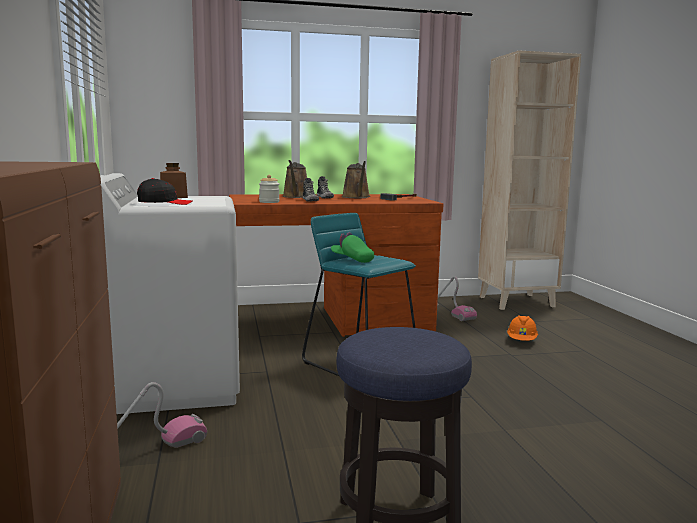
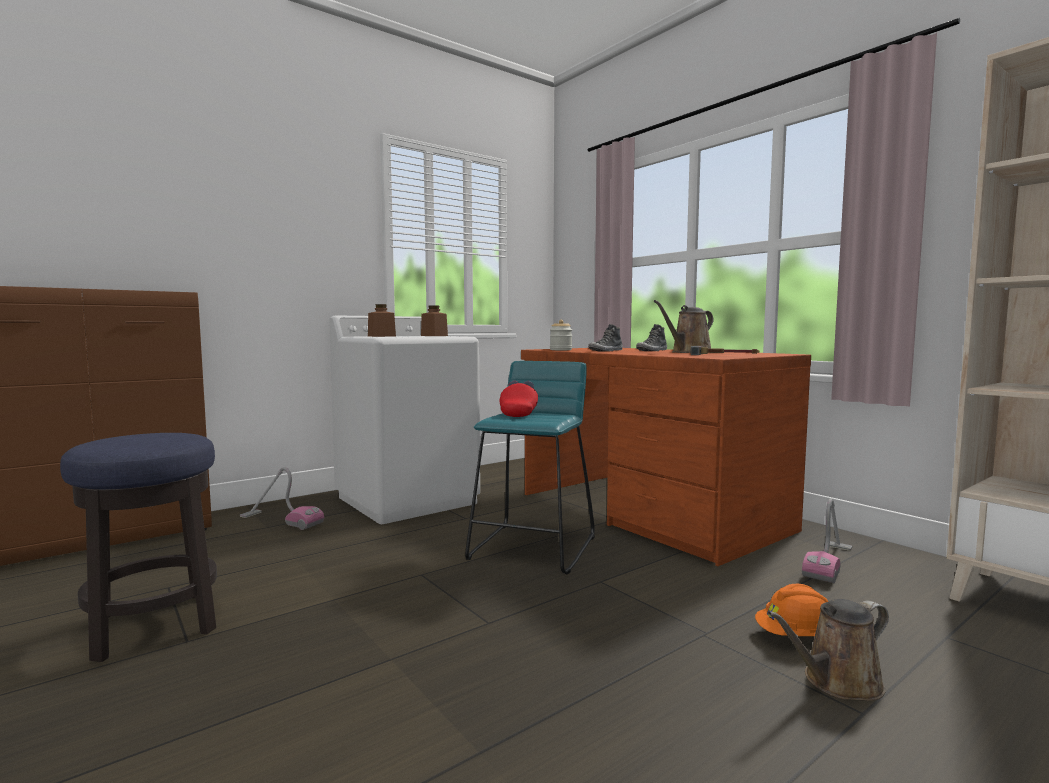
camera: 65 degrees right, 5 degrees down
(164, 203) = (381, 336): black cap -> brown jar
(296, 197) = (634, 349): brown watering can -> brown watering can (837, 682)
(352, 260) = (519, 413): green cap -> red cap

